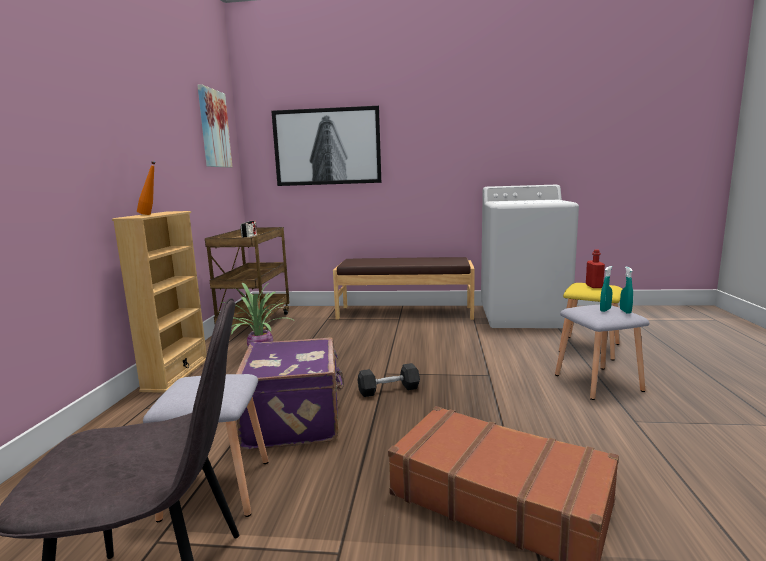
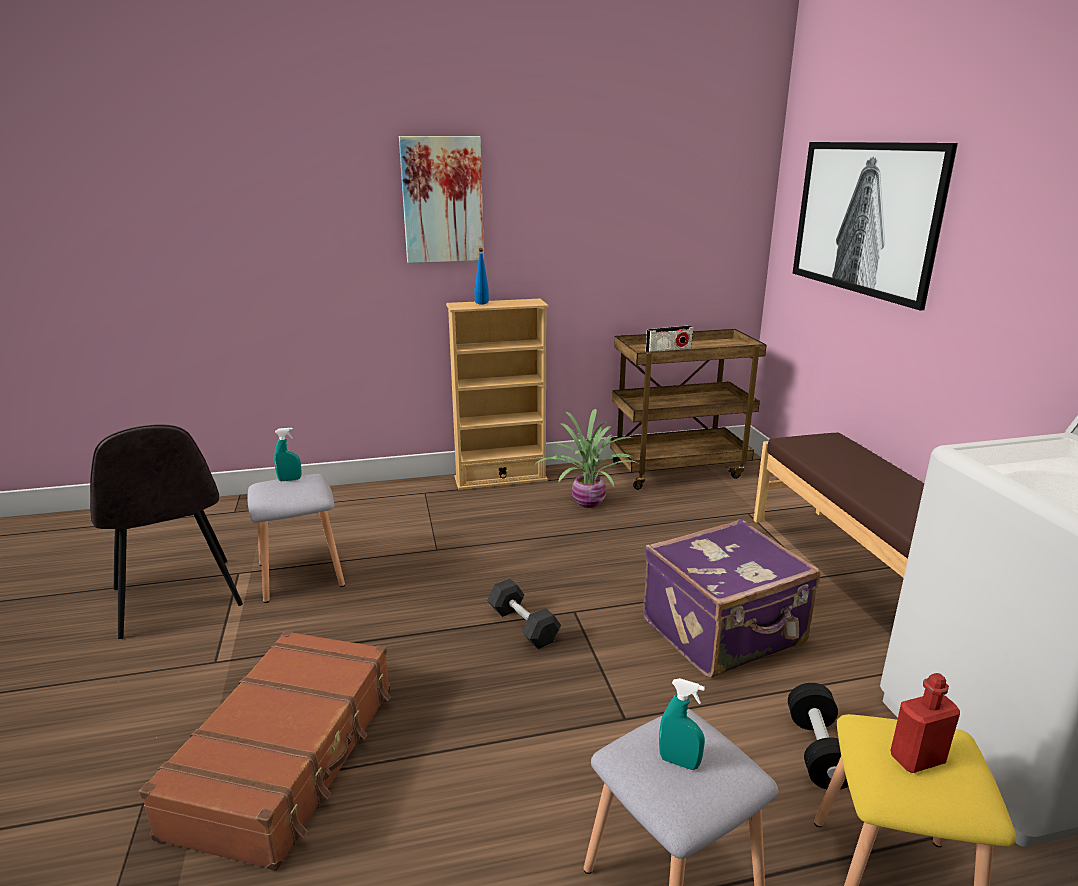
camera: 70 degrees right, 10 degrees up
(150, 214) = (482, 305): orange bottle -> blue bottle
(214, 128) = (700, 177): picture -> picture (442, 200)
(295, 420) = (424, 578): purple suitcase -> purple suitcase (725, 633)
(519, 343) = (818, 751): none -> black dumbbell
(625, 311) = (685, 796): turquoise spray bottle -> turquoise spray bottle (290, 479)

